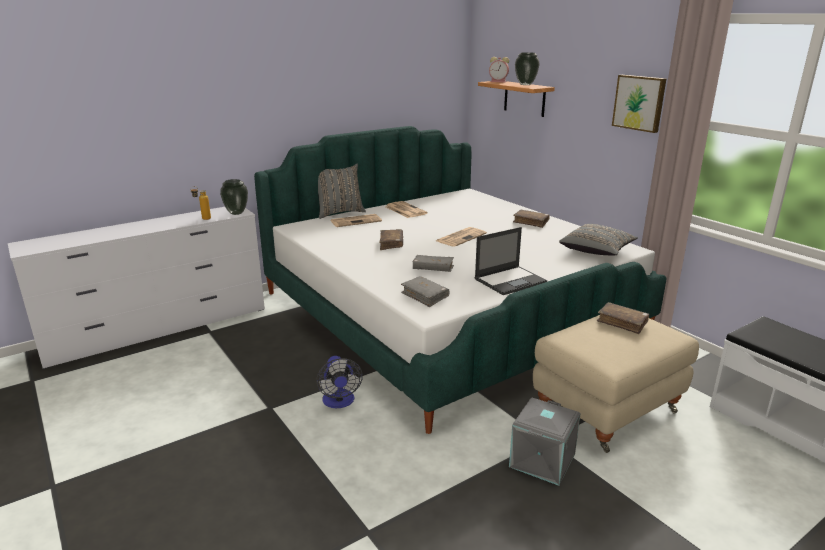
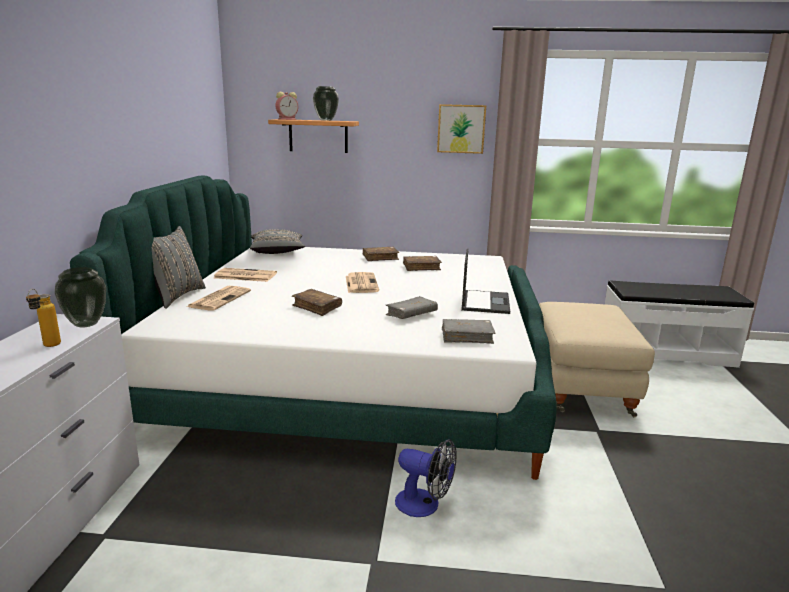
camera: 50 degrees left, 5 degrees down
(543, 461) = (626, 446): grey storage box -> none
(597, 251) = (475, 265): grey pillow -> grey pillow (277, 252)
(622, 322) = (575, 309): brown book -> brown book (421, 267)

